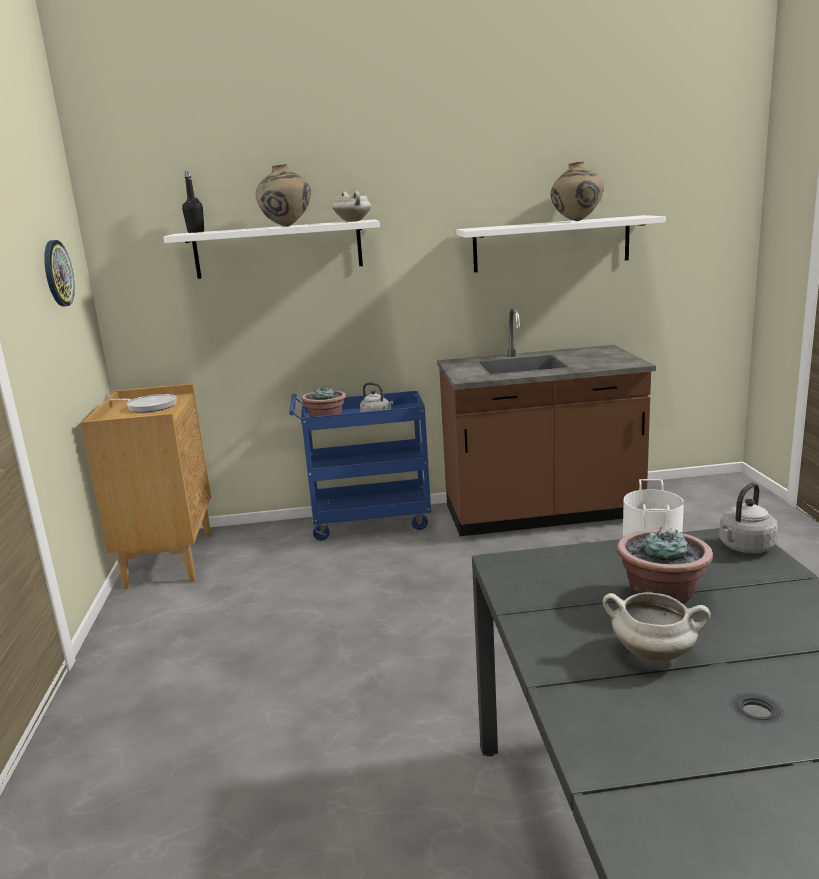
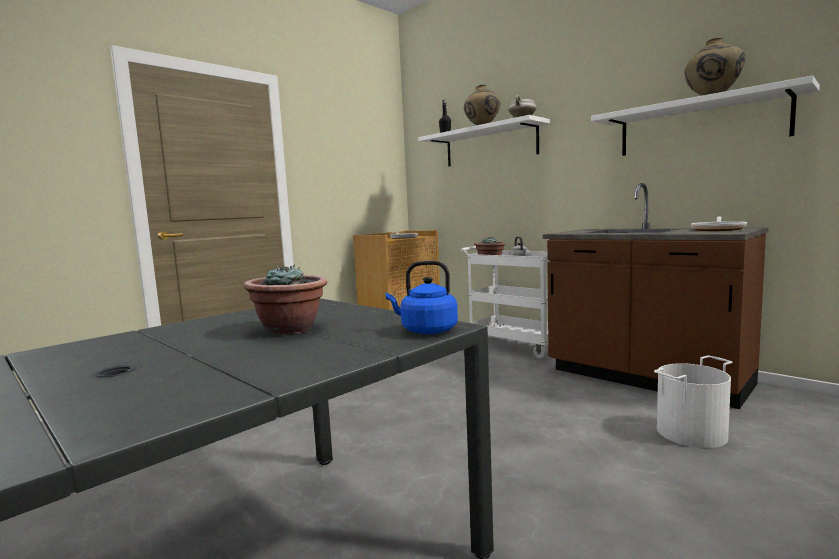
camera: 50 degrees right, 10 degrees down
(57, 273) = (363, 157): wall clock -> none
(367, 525) = (515, 347): blue cart -> white cart
(599, 355) = (718, 229): none -> frying pan
(654, 654) = (193, 340): white cooking pot -> none
(744, 547) = (426, 331): grey kettle -> blue kettle

